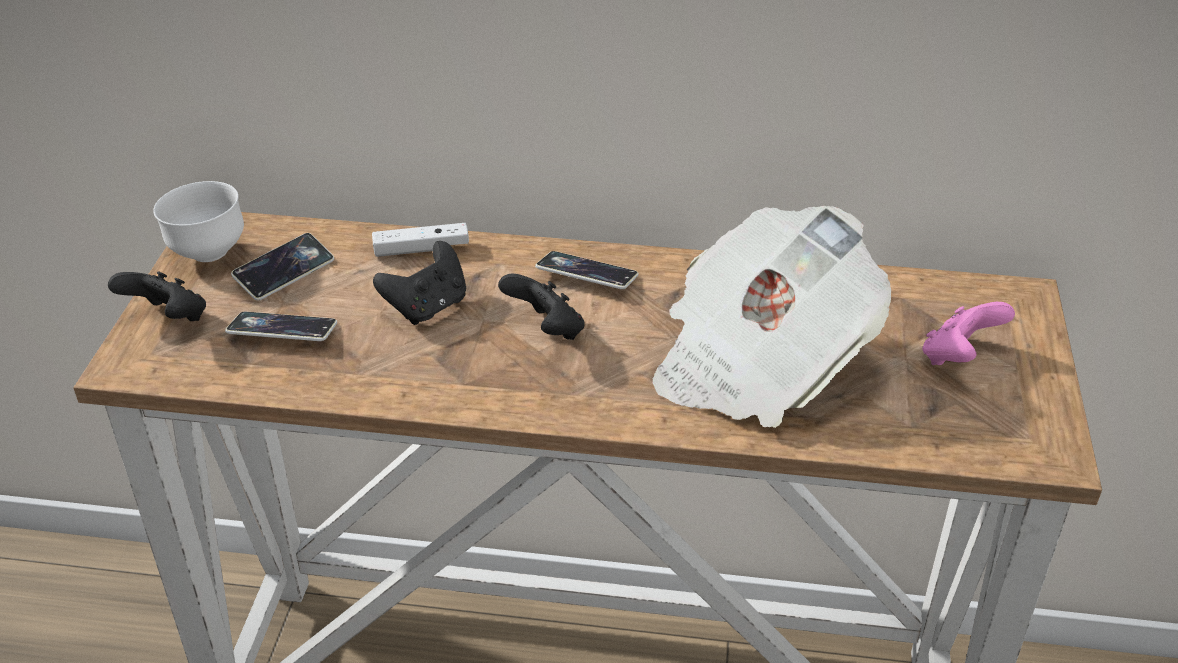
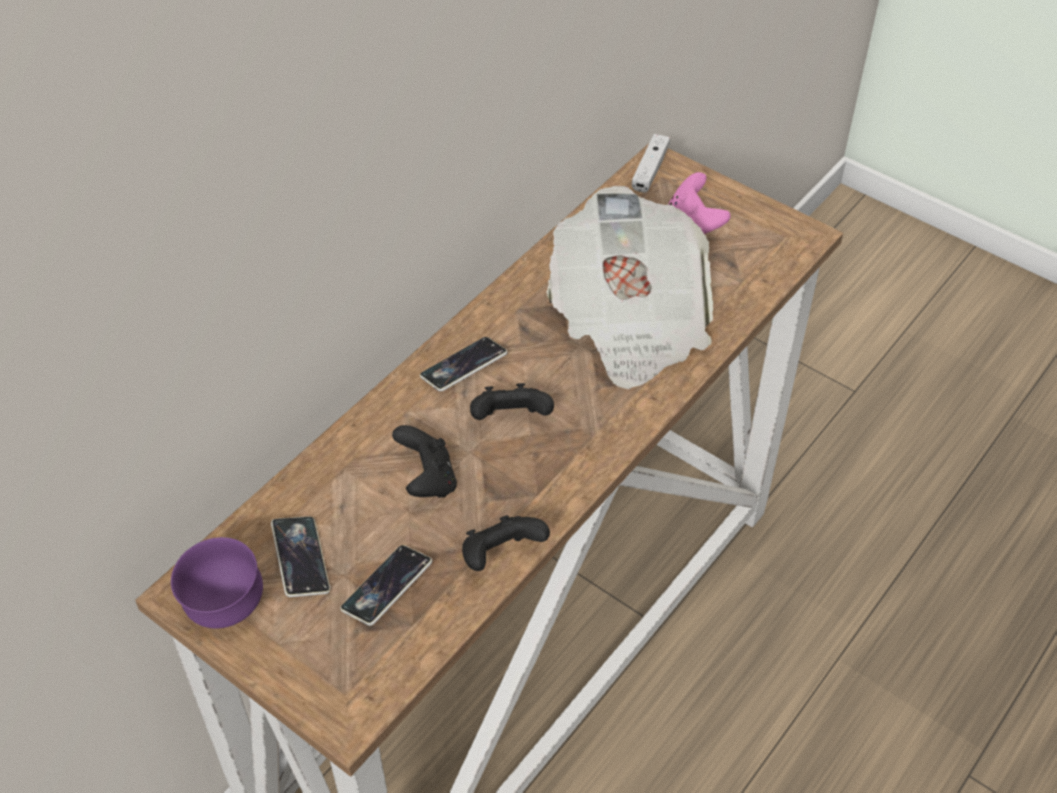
camera: 60 degrees left, 10 degrees up
(168, 319) = (304, 666): black game controller -> black game controller (501, 556)
(208, 253) = (225, 608): white bowl -> purple bowl
(421, 249) = (345, 454): white game controller -> white game controller (650, 169)

